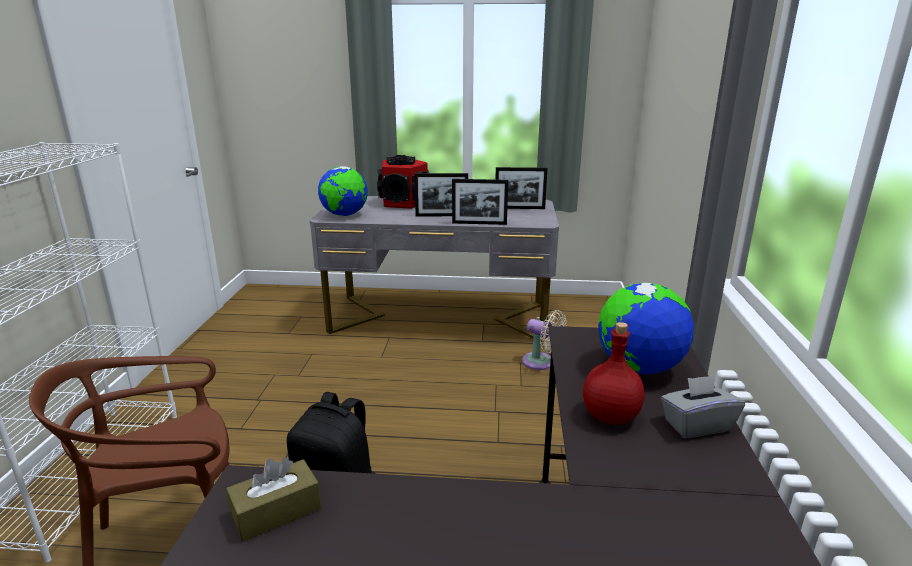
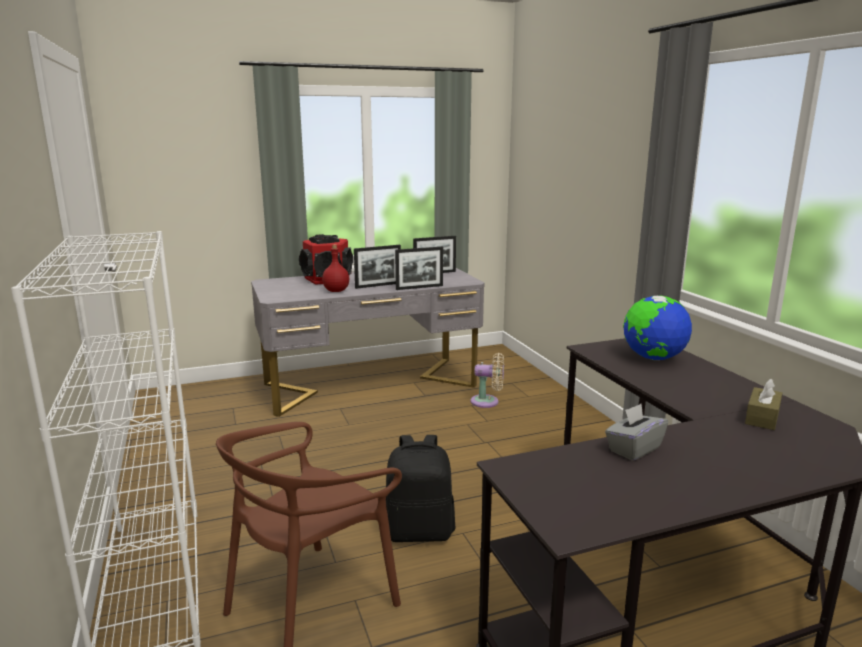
camera: 25 degrees left, 5 degrees down
(276, 512) = (552, 473): brown tissue box -> brown tissue box (762, 417)
(344, 215) = (288, 295): globe -> none
(611, 417) = (672, 385): red bottle -> red bottle (336, 291)
(696, 425) = (720, 379): grey tissue box -> grey tissue box (634, 449)

